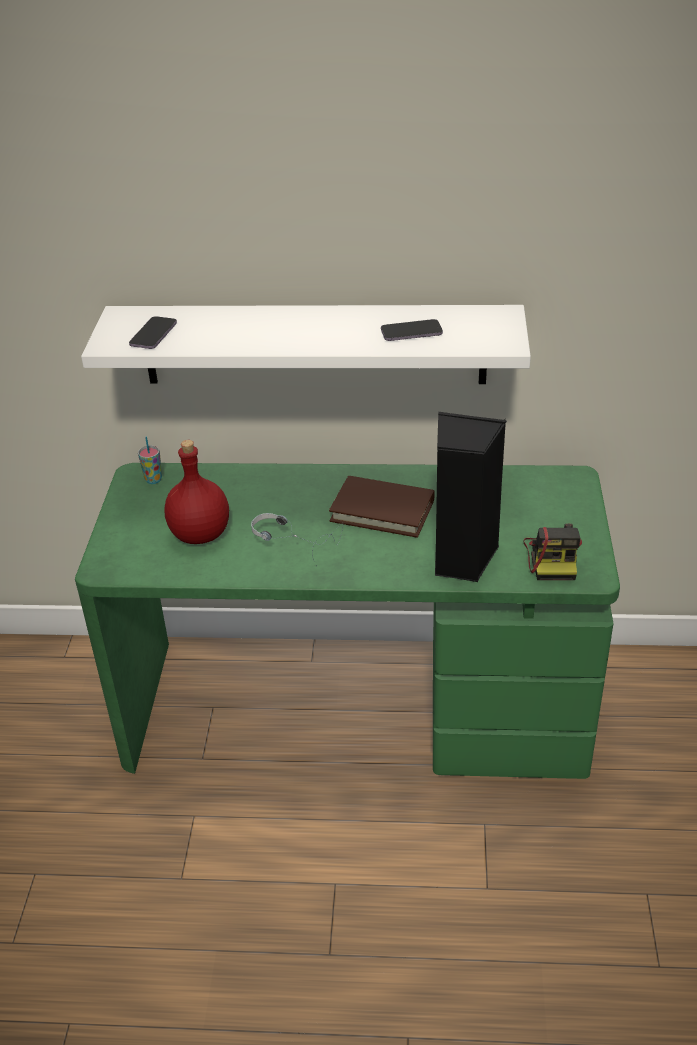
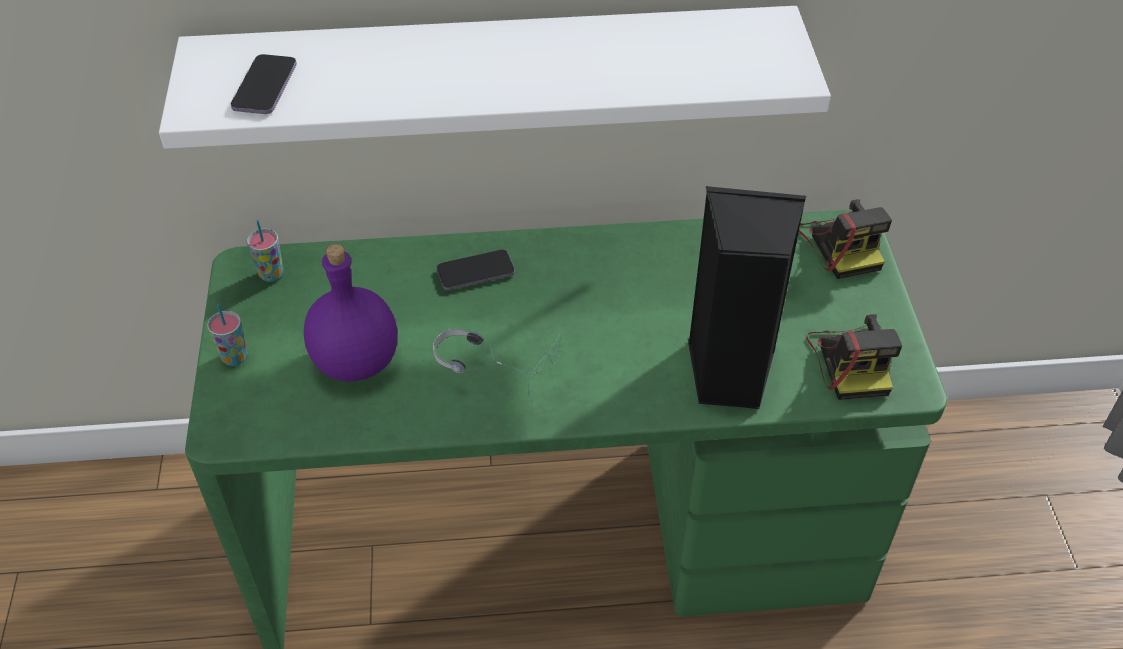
camera: 10 degrees left, 10 degrees up
(118, 526) = (234, 357): none -> cup
(201, 534) = (358, 362): red bottle -> purple bottle
(382, 510) = (605, 302): brown book -> none
(411, 332) = (650, 63): phone -> phone (475, 272)
(564, 486) = (841, 244): none -> camera

